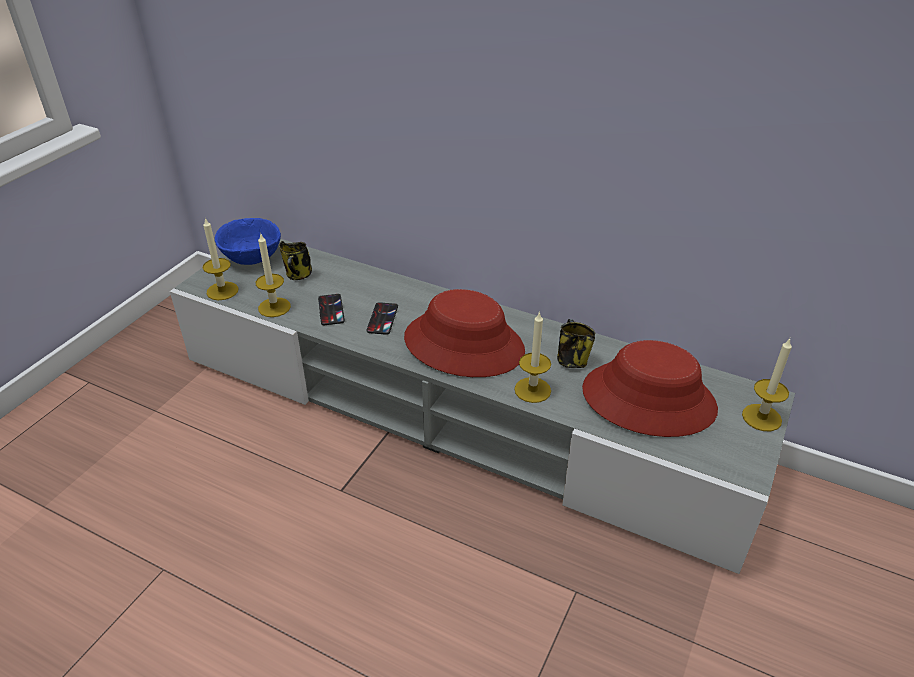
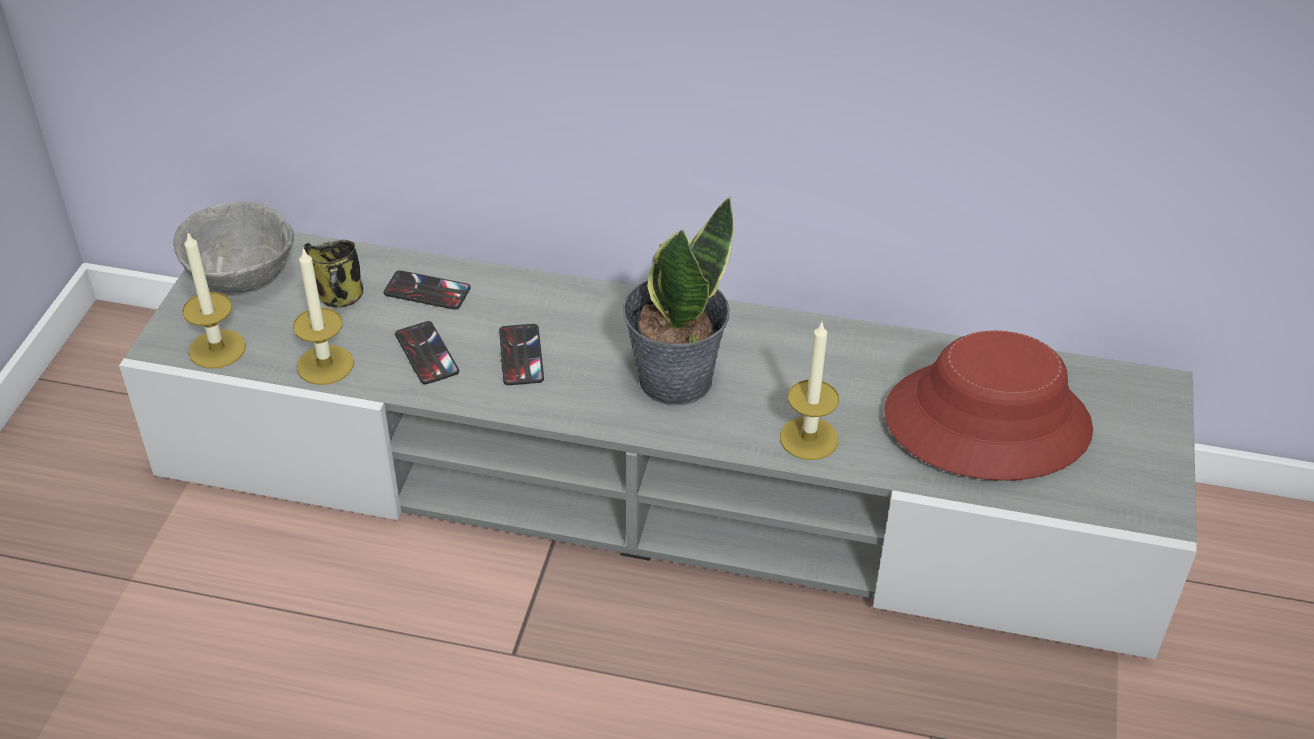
camera: 15 degrees left, 5 degrees up
(251, 258) = (240, 276): blue bowl -> grey bowl
(345, 279) = (427, 291): none -> phone
(464, 344) = (674, 379): red hat -> potted plant
(571, 360) = (851, 376): mug -> none
(761, 417) = (1156, 421): candle -> none

